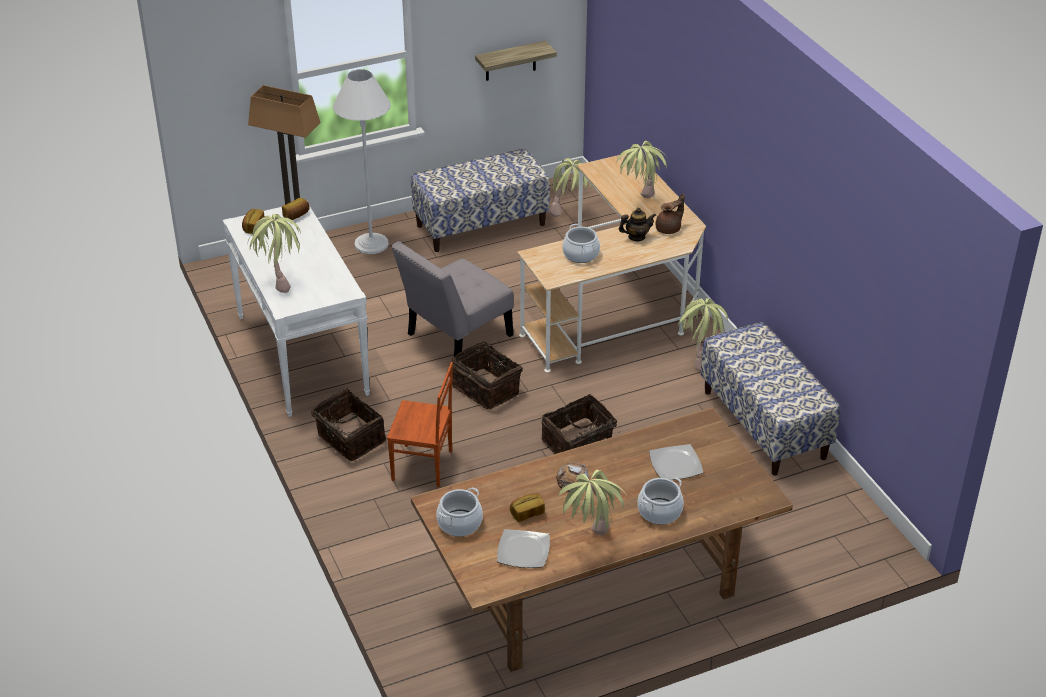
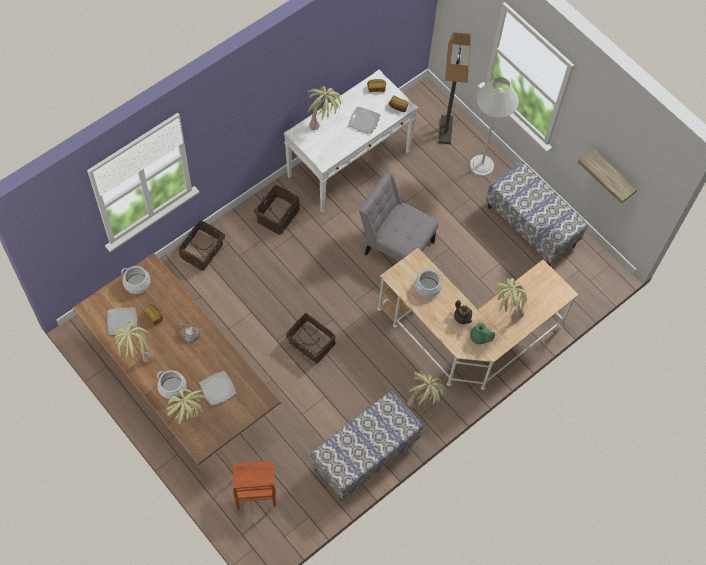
camera: 70 degrees right, 25 degrees up
(301, 246) = (364, 121): none -> plate
(423, 466) = (264, 262): brown chair -> brown chair (255, 492)
(487, 389) = (349, 277): basket -> basket (203, 251)
(570, 215) = (567, 280): potted plant -> potted plant (188, 418)
(669, 229) = (480, 337): brown teapot -> green teapot

